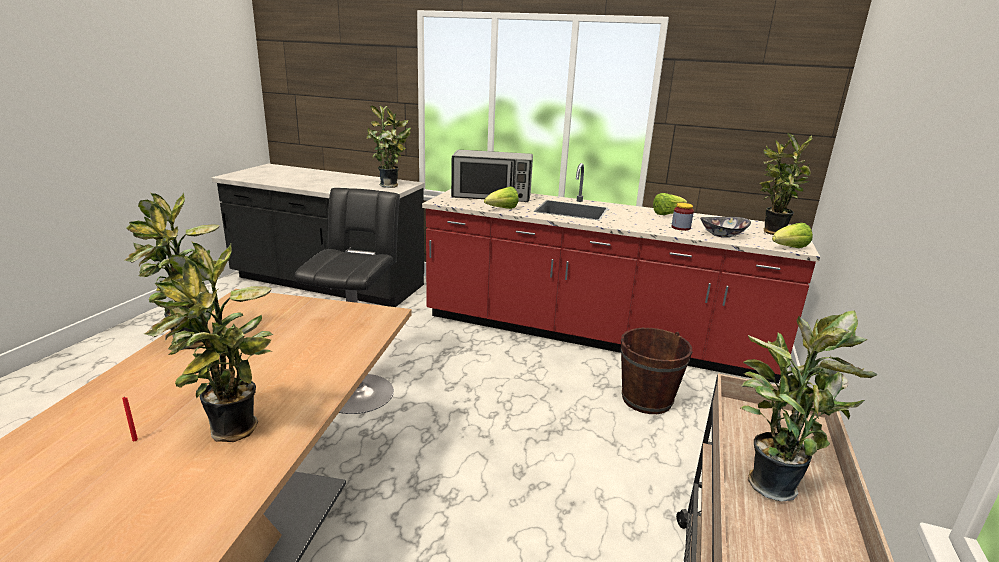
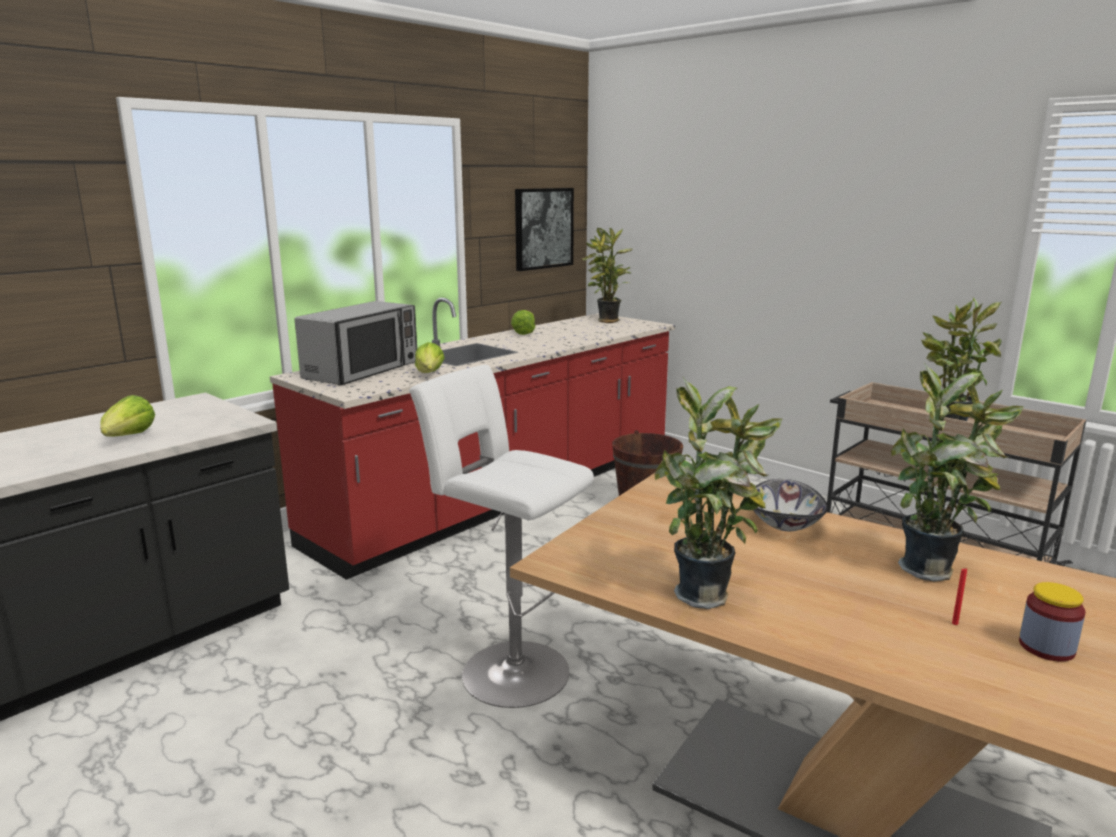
camera: 65 degrees left, 5 degrees down
(359, 390) = (508, 670): black stool -> white stool
(391, 186) = (193, 409): potted plant -> none
(680, 227) = (571, 337): jar -> jar (1046, 647)
(722, 235) = (604, 332): bowl -> bowl (786, 524)
(760, 127) = (543, 228): none -> picture
(789, 248) = (651, 326): lettuce -> lettuce (129, 437)

